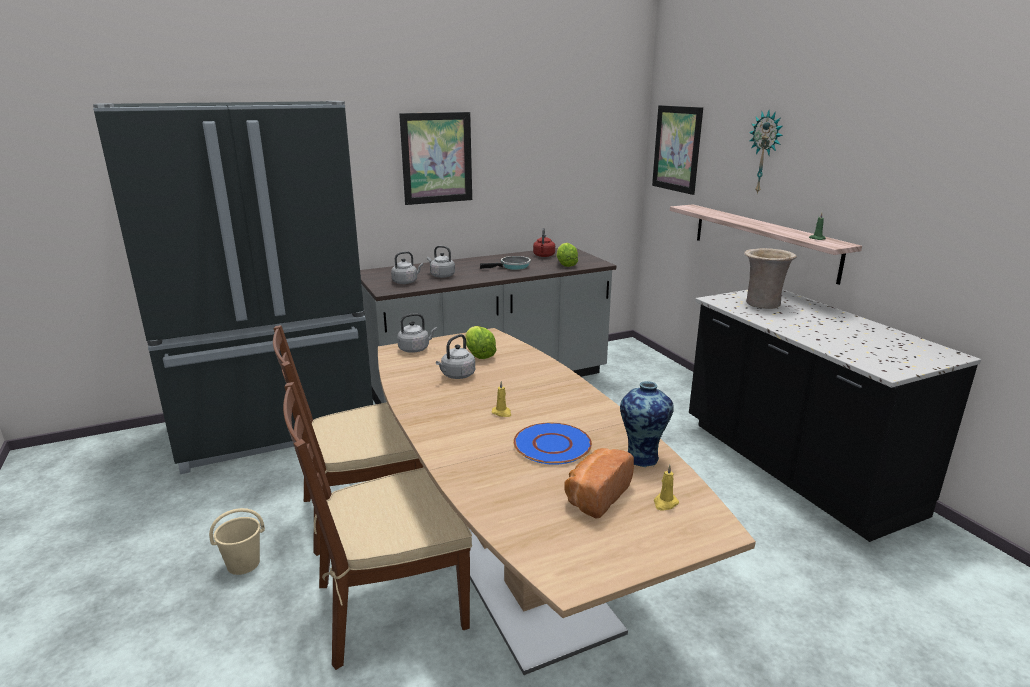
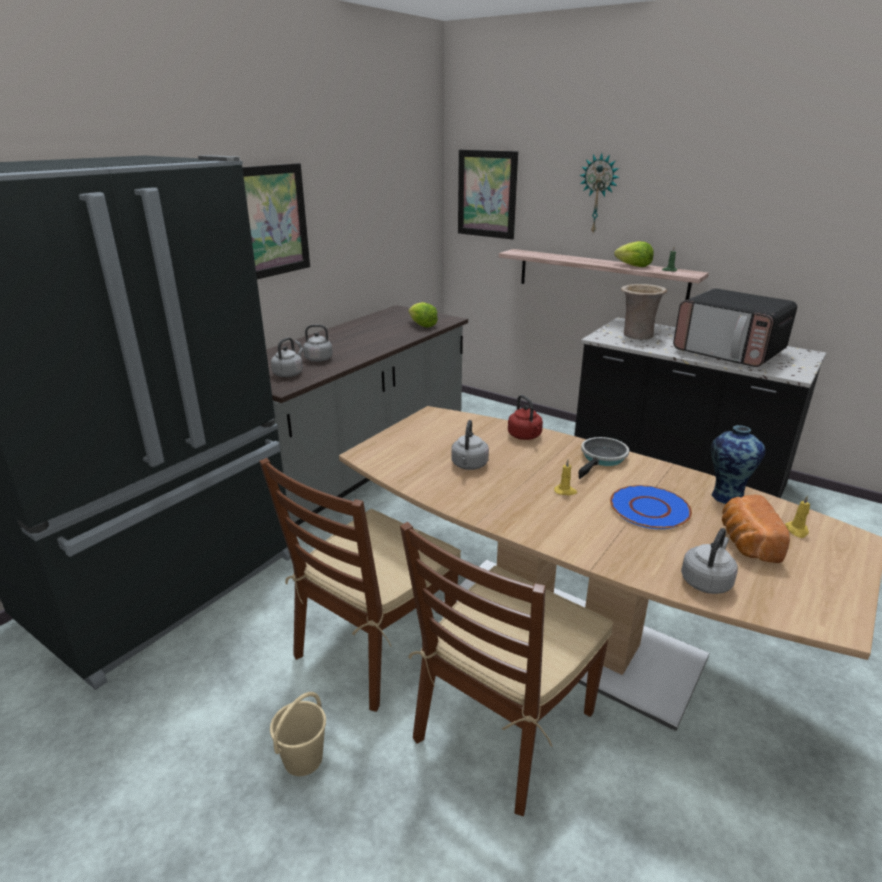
camera: 30 degrees left, 5 degrees up
(415, 349) = (385, 448): grey kettle -> grey kettle (706, 581)
(478, 354) = (456, 437): lettuce -> lettuce (633, 266)
(512, 266) = (375, 336): frying pan -> frying pan (602, 459)
(543, 256) = (387, 319): red kettle -> red kettle (525, 436)
(844, 336) = (729, 352): none -> microwave

